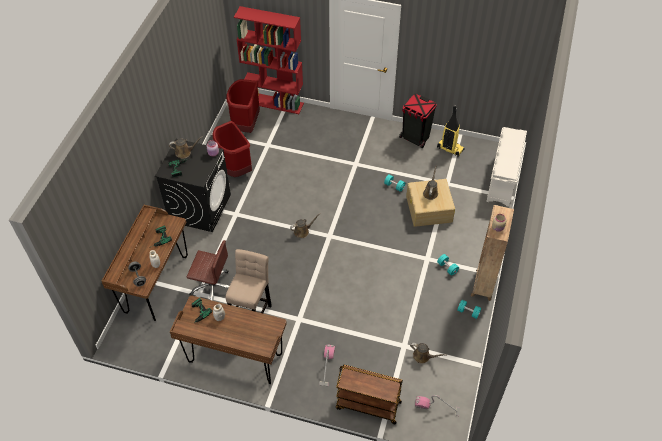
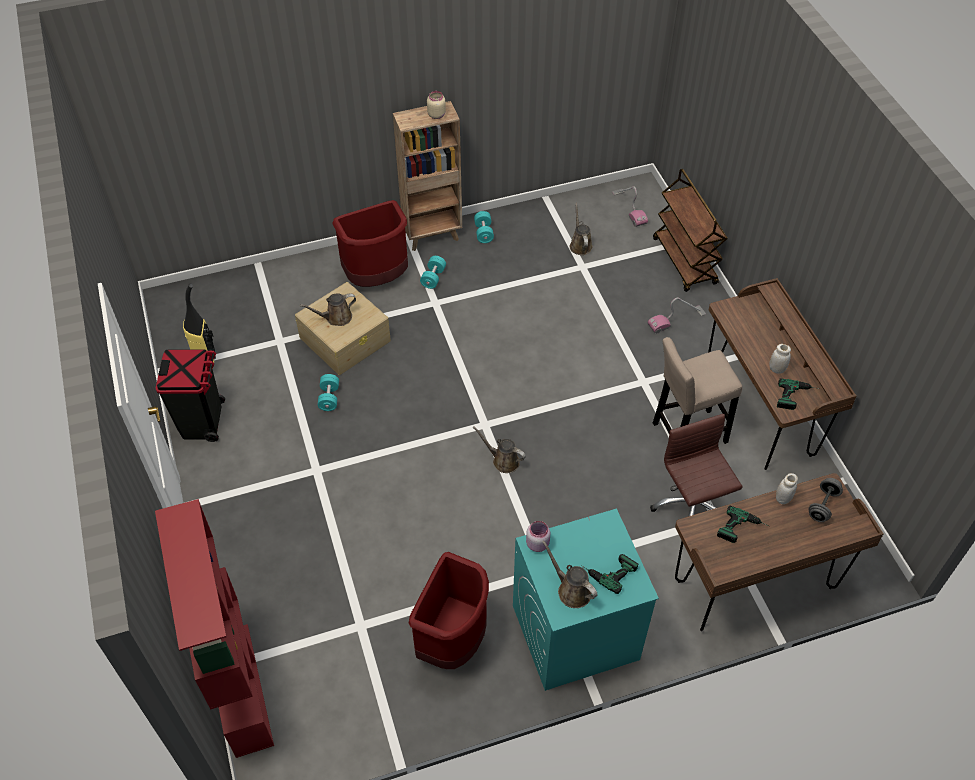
camera: 125 degrees left, 0 degrees up
(200, 207) = (574, 633): black washing machine -> turquoise washing machine
(246, 125) = (334, 698): red trash can -> red trash can (378, 277)
(503, 180) = (230, 285): white shoe rack -> none

